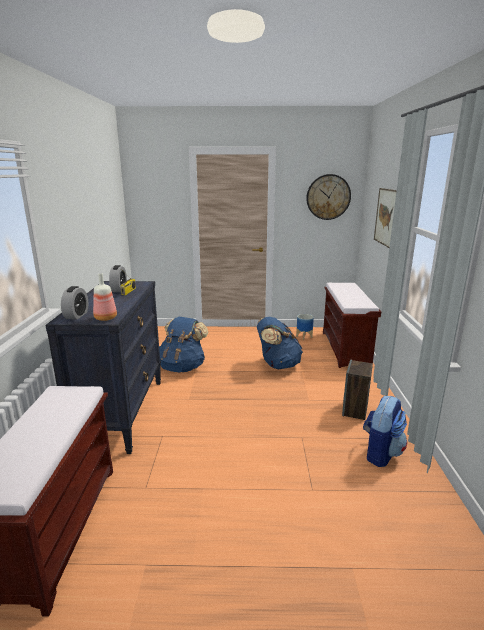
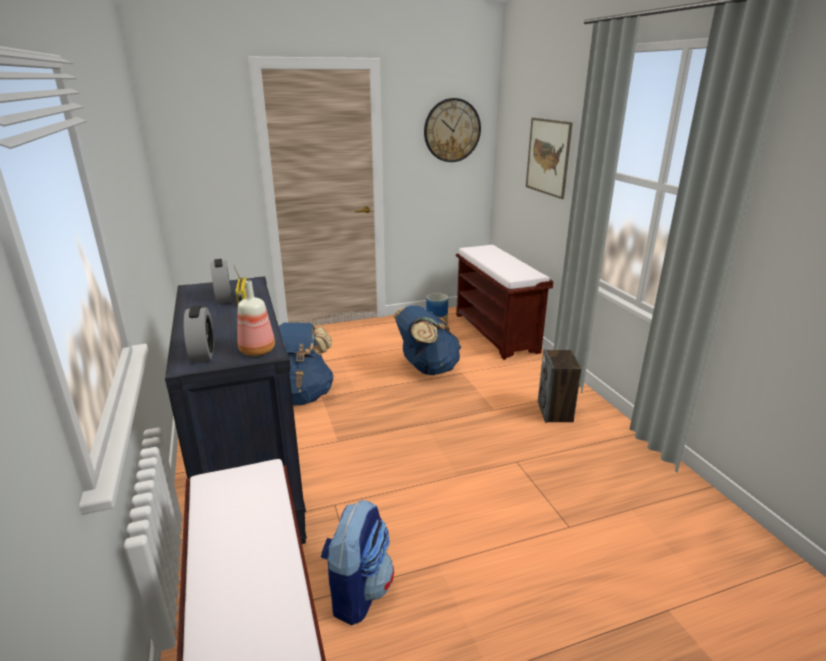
camera: 20 degrees left, 5 degrees up
(380, 453) = (614, 460): backpack -> backpack (358, 591)

